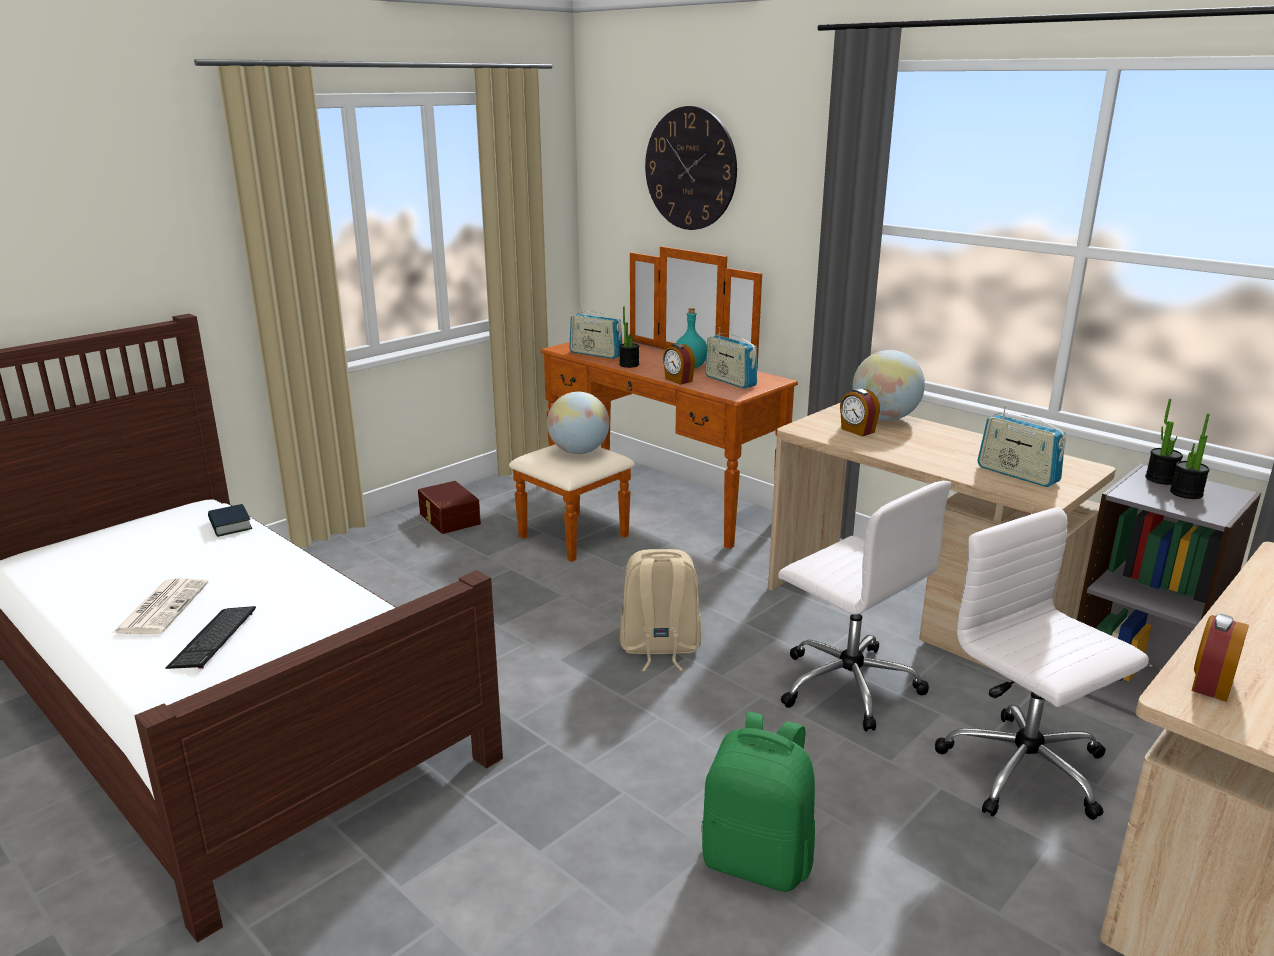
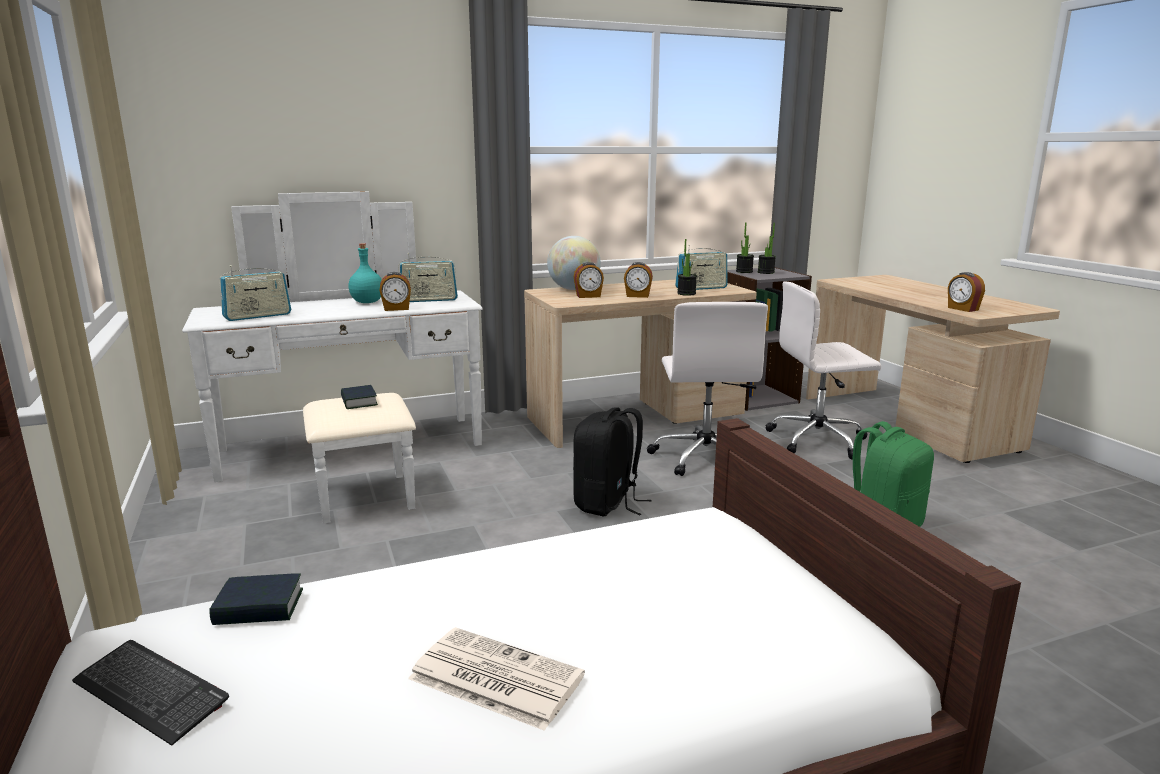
camera: 65 degrees left, 5 degrees down
(213, 639) = (628, 635): keyboard -> keyboard (150, 693)
(448, 519) = (210, 555): brown storage box -> none
(579, 452) = (359, 402): globe -> book
(629, 365) = (318, 313): potted plant -> potted plant (686, 293)
(642, 507) = (355, 457): brown dresser -> white dresser
(659, 649) = (607, 504): beige backpack -> black backpack
(690, 169) = (296, 110): wall clock -> none
(847, 684) = (705, 457): white office chair -> white office chair turned 105 degrees clockwise
(900, 451) = (637, 296): none -> alarm clock

